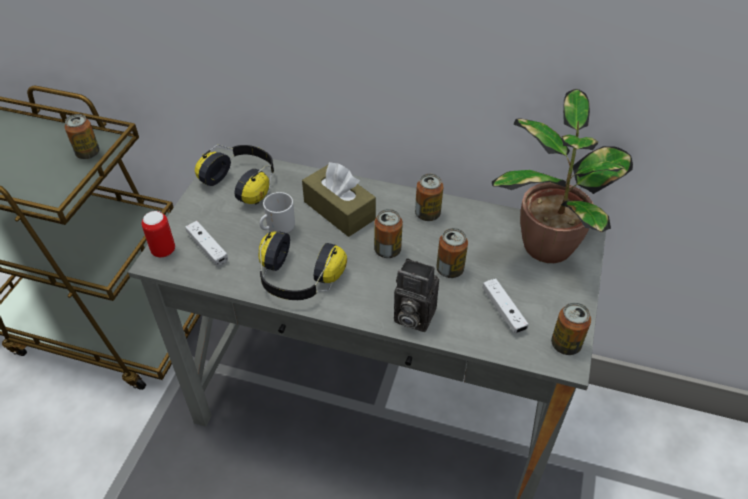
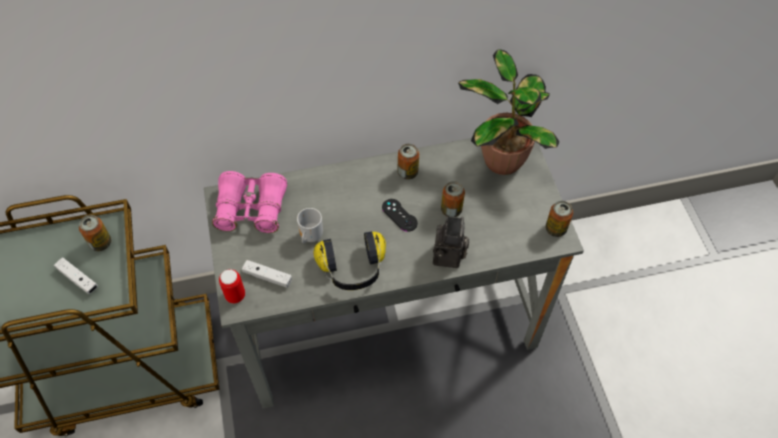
camera: 30 degrees left, 10 degrees up
(243, 183) = (251, 209): headphones -> pink binoculars
(339, 210) = (342, 199): brown tissue box -> none
(387, 250) = (399, 215): can -> black game controller
(411, 316) = (449, 257): camera -> camera turned 75 degrees counterclockwise
(503, 311) = (504, 224): white game controller -> white game controller (78, 279)

